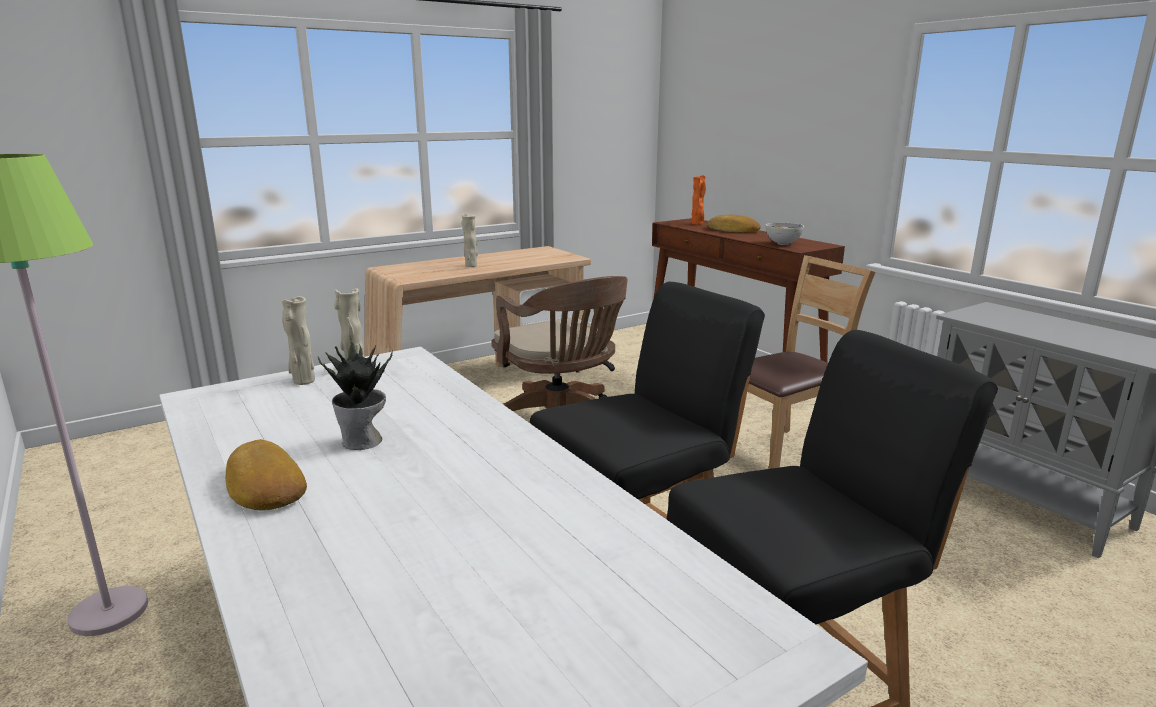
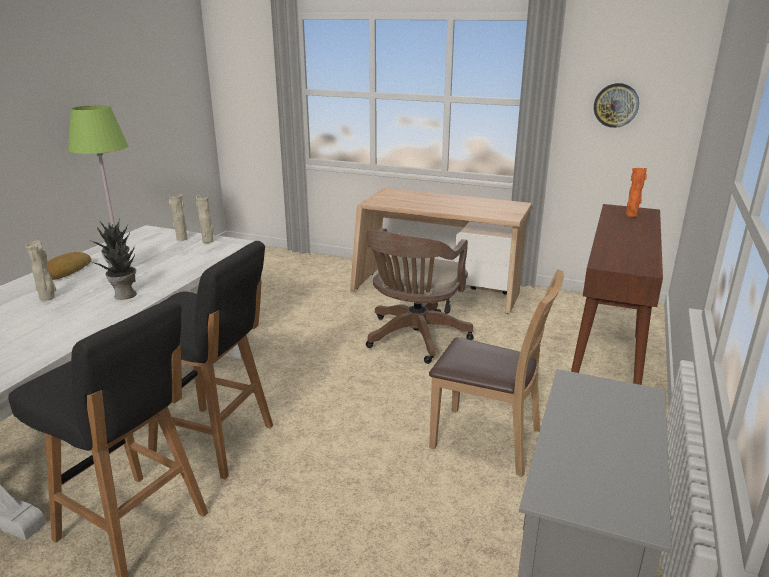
camera: 55 degrees right, 5 degrees up
(471, 266) = (431, 203): beige vase -> beige vase (48, 298)
(486, 451) = (125, 295): none -> potted plant
(593, 130) = (616, 105): none -> wall clock
(733, 230) = (633, 230): bread -> none
(782, 243) = (612, 255): bowl -> none

